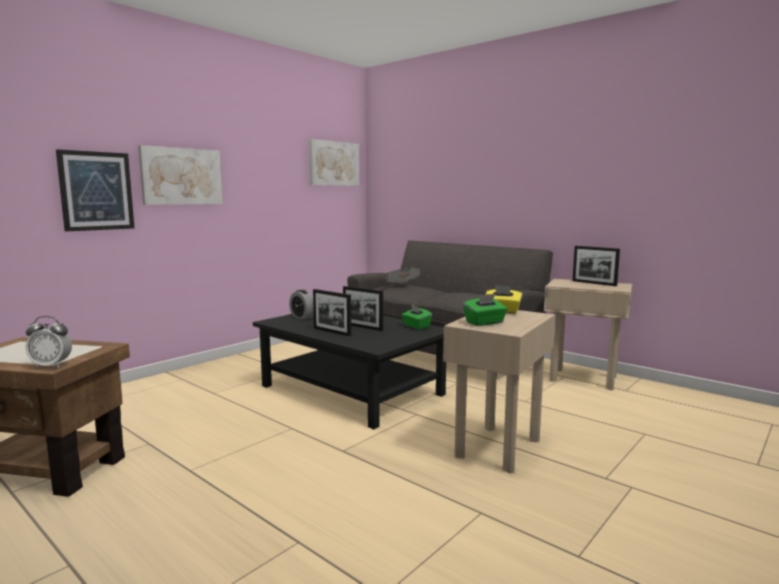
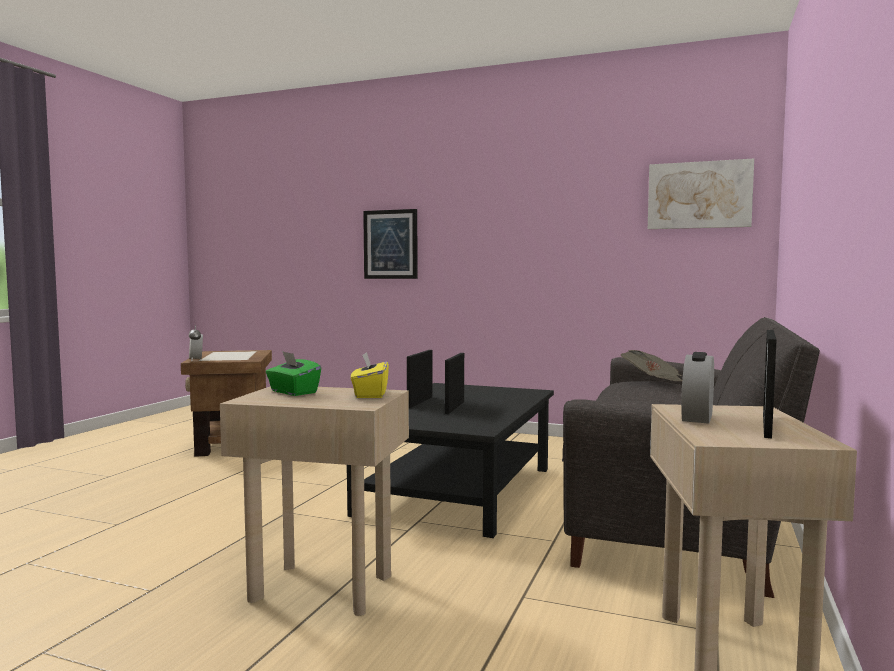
camera: 70 degrees right, 5 degrees down
(181, 176) = (467, 227): picture -> none
(302, 317) = (476, 389): alarm clock -> alarm clock (697, 417)
(416, 326) = (485, 422): green tissue box -> none

